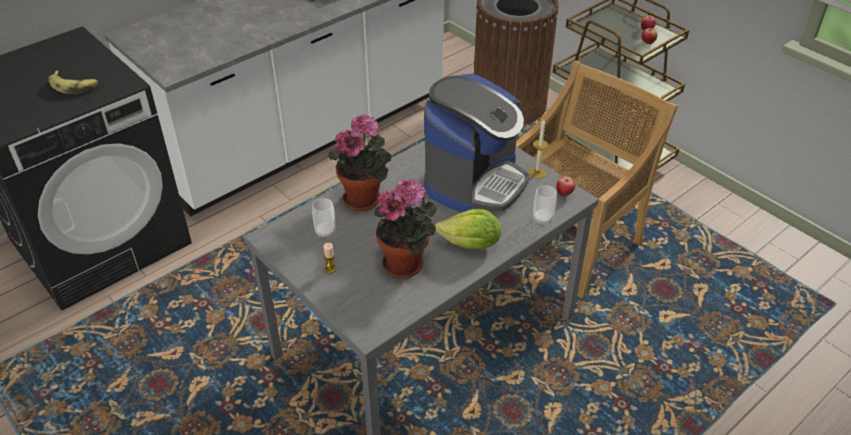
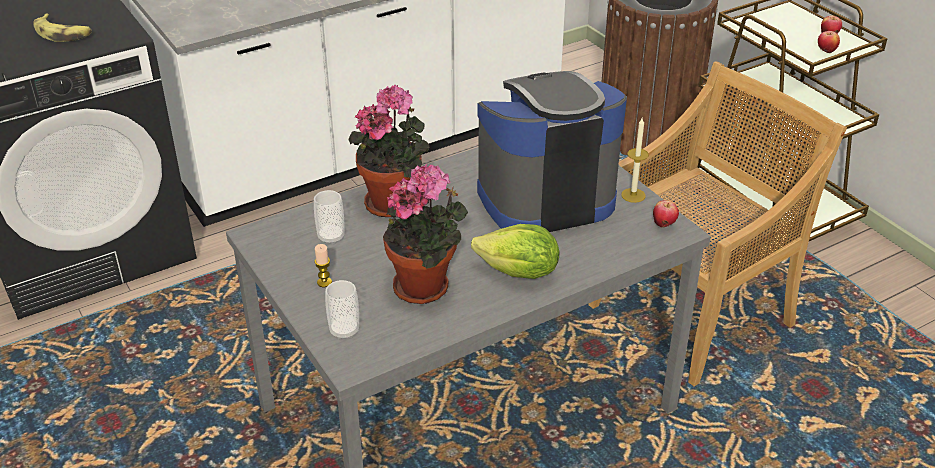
camera: 10 degrees right, 5 degrees down
(474, 182) = (545, 198): coffee machine -> coffee machine turned 150 degrees counterclockwise
(542, 218) = (625, 252): cup -> cup (344, 331)

